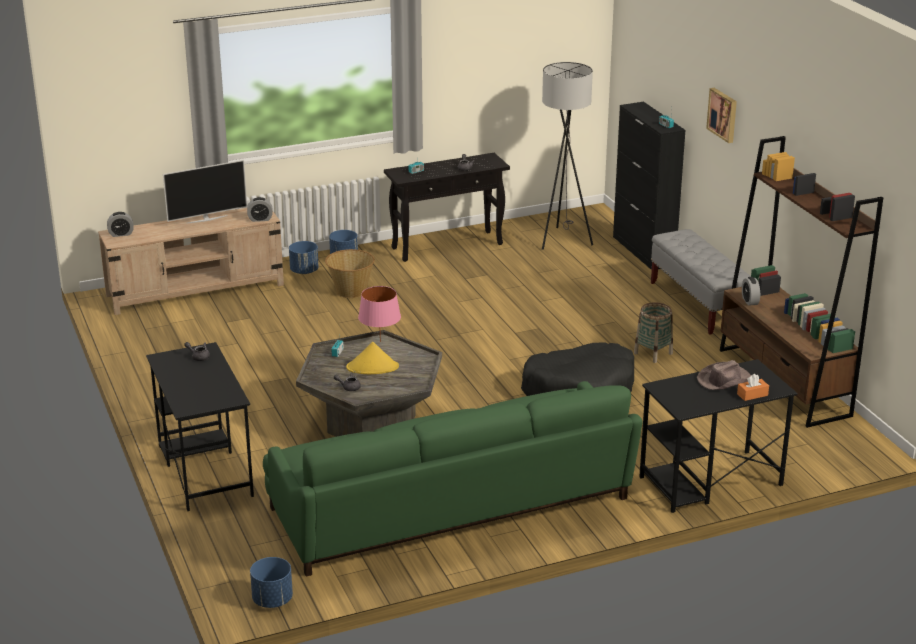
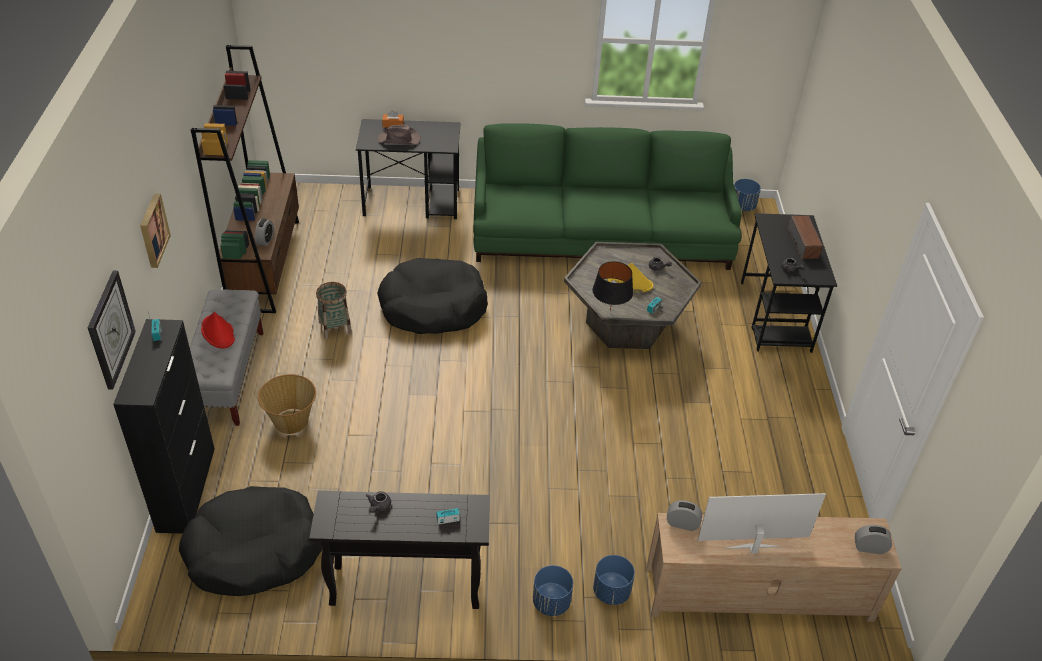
camera: 160 degrees left, 15 degrees up
(186, 384) = (803, 243): none -> speaker
(350, 291) = (570, 526): basket -> basket (291, 421)
(380, 341) = (610, 311): pink table lamp -> black table lamp
(562, 239) = (254, 551): grey floor lamp -> black dog bed
(665, 76) = (110, 329): none -> wall clock
(703, 254) = (218, 332): none -> red hat

